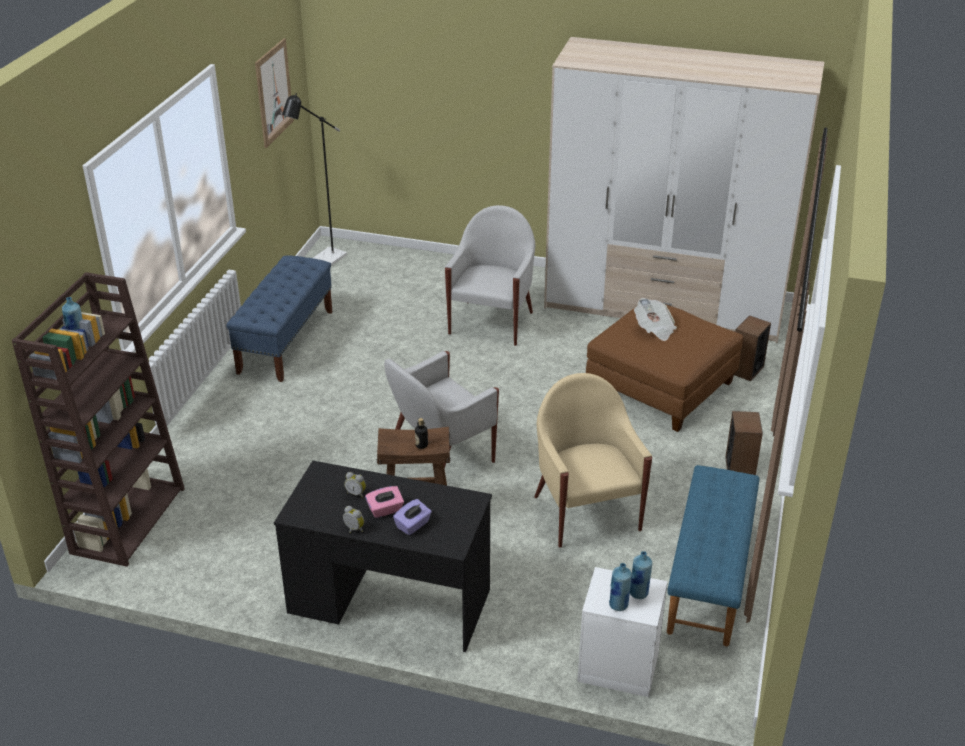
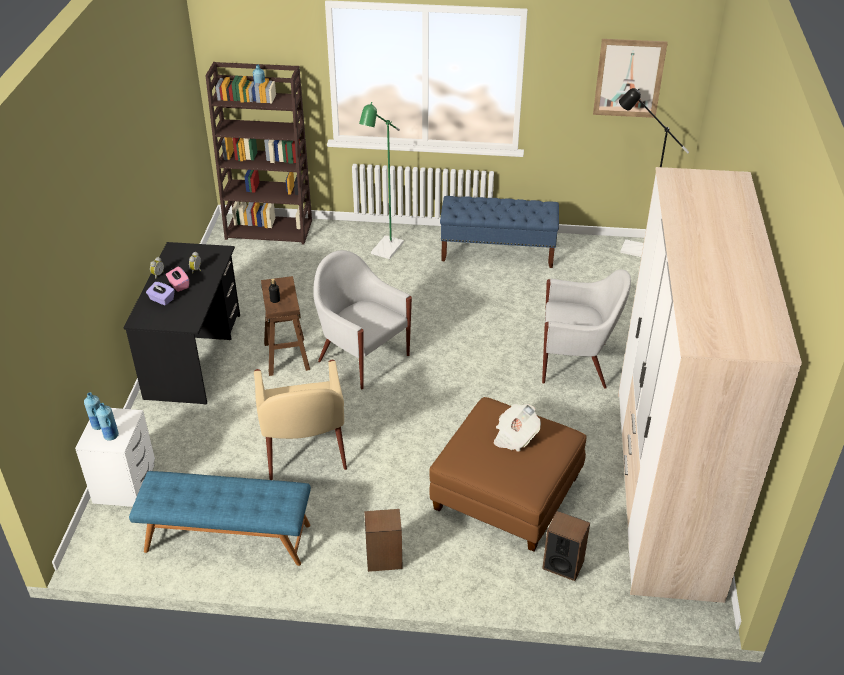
camera: 80 degrees right, 5 degrees up
(239, 422) = (384, 251): none -> green floor lamp
(586, 512) = (304, 452): beige armchair -> beige armchair turned 105 degrees clockwise

